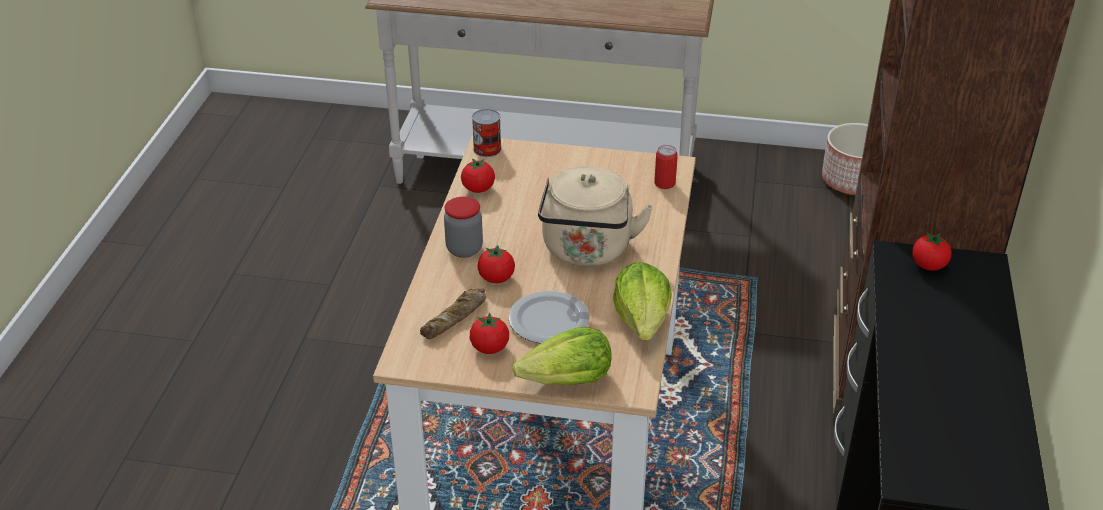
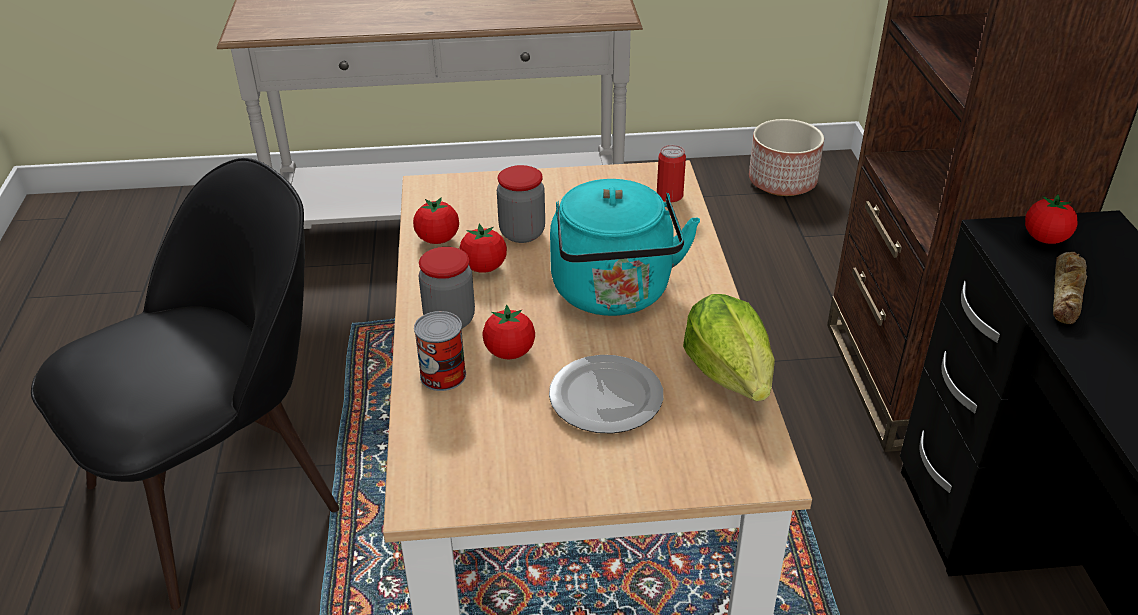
camera: 15 degrees left, 0 degrees up
(306, 352) = (223, 492): none -> black chair
(455, 318) = (474, 419): bread -> bread (1067, 293)
(487, 149) = (430, 189): can -> can (443, 375)
(489, 348) = (541, 454): tomato -> tomato (484, 267)
(541, 194) = (522, 233): none -> jar
(567, 381) = (671, 480): lettuce -> none
(587, 251) = (614, 294): beige kettle -> turquoise kettle

